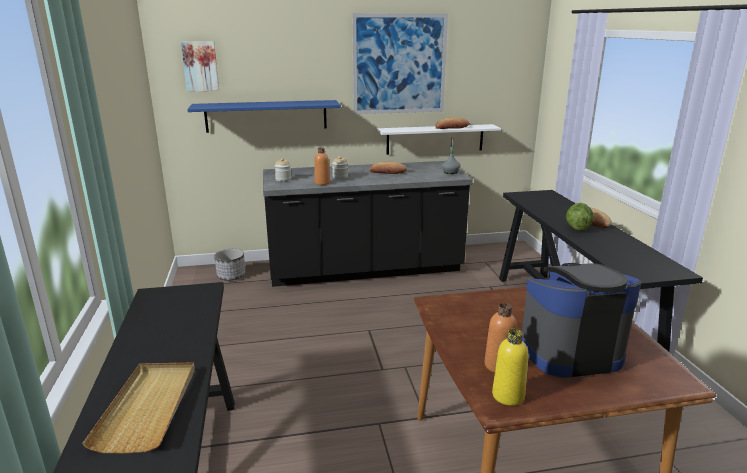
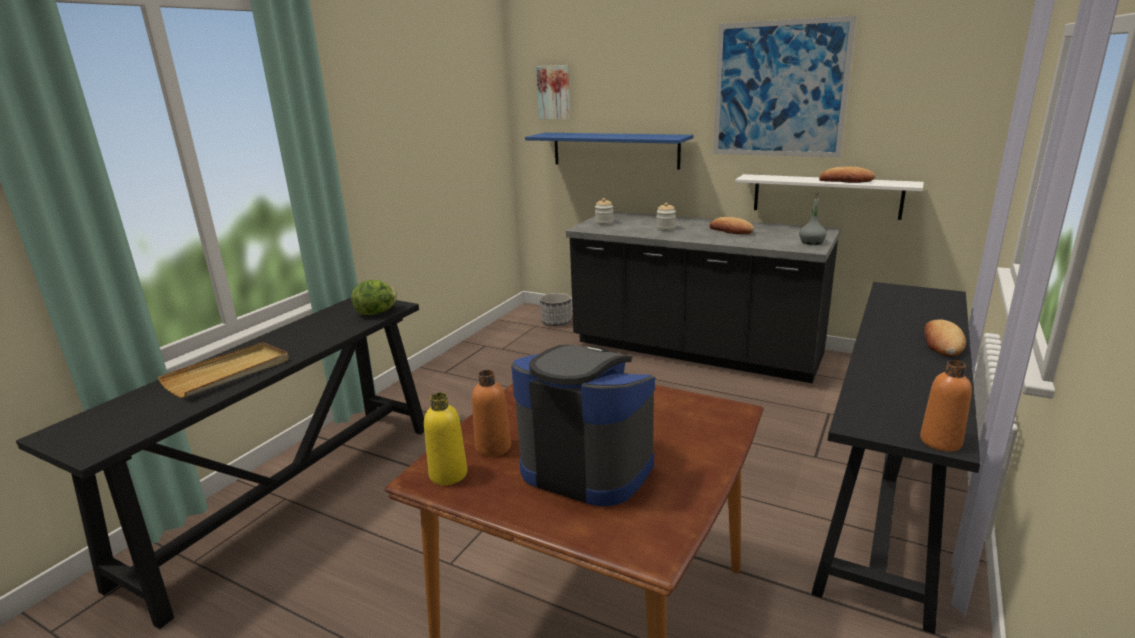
camera: 40 degrees right, 0 degrees up
(322, 183) = (634, 232): orange bottle -> orange bottle (940, 442)
(577, 228) = (894, 346): lettuce -> lettuce (377, 313)

